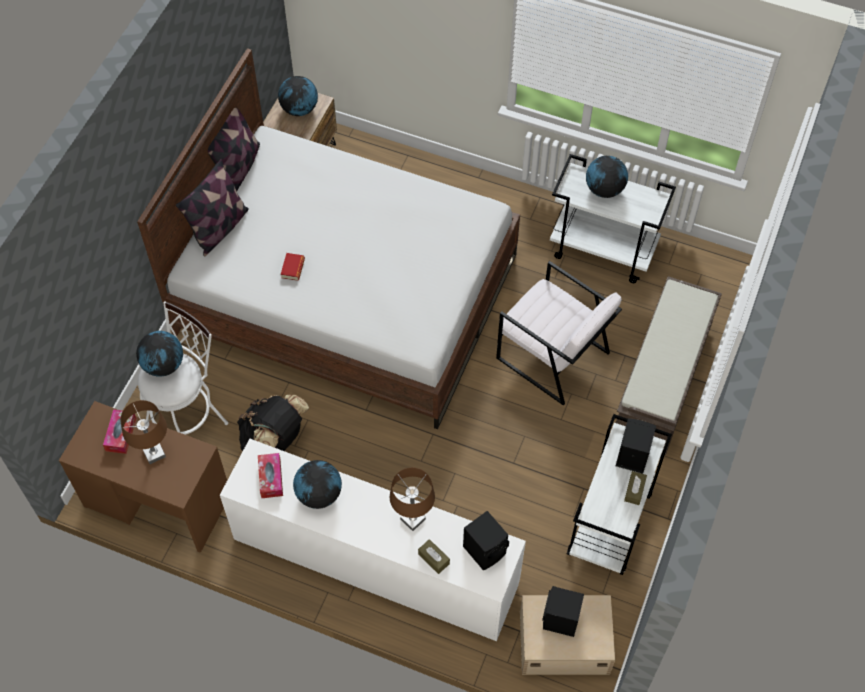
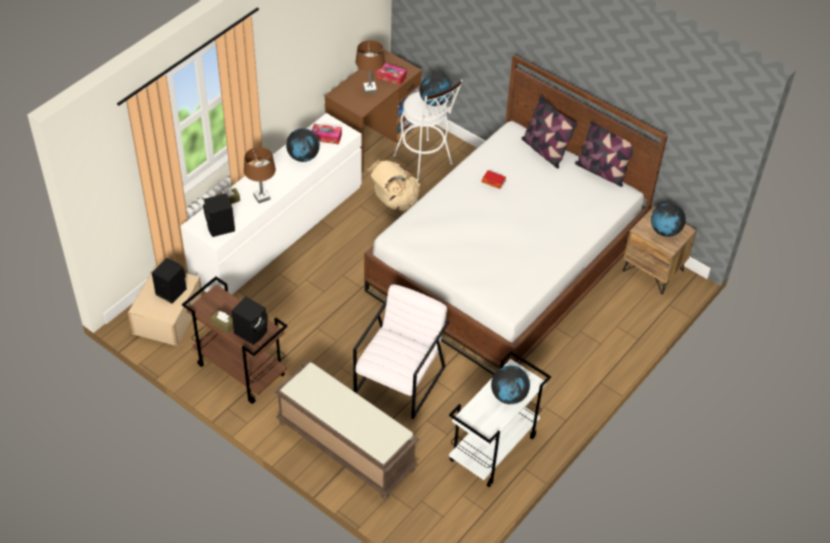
camera: 105 degrees right, 10 degrees down
(274, 439) = (394, 201): black backpack -> beige backpack
(552, 356) = (400, 380): white armchair -> white armchair turned 150 degrees clockwise
(610, 525) = (240, 370): white cart -> brown cart

